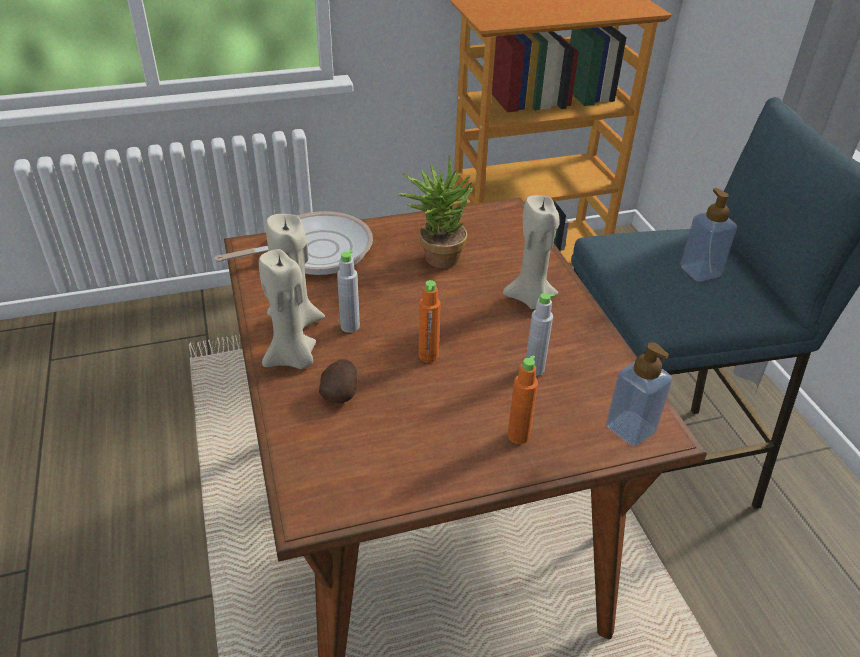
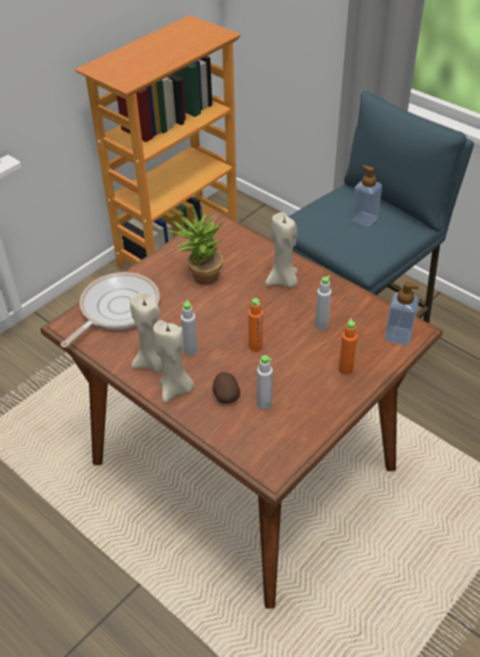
camera: 30 degrees left, 5 degrees up
(376, 425) = (264, 403): none -> grey bottle

